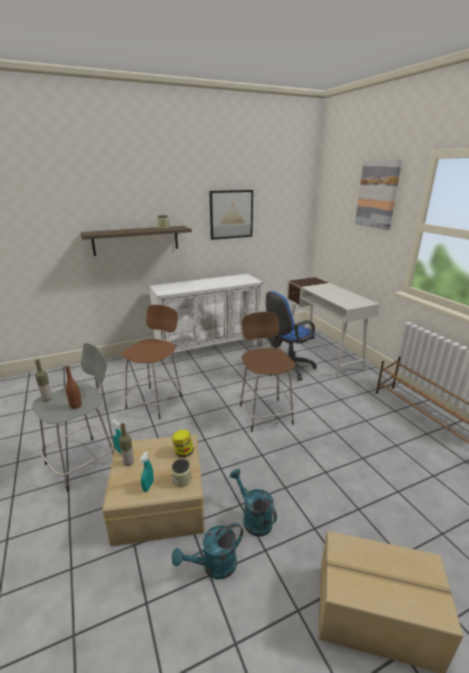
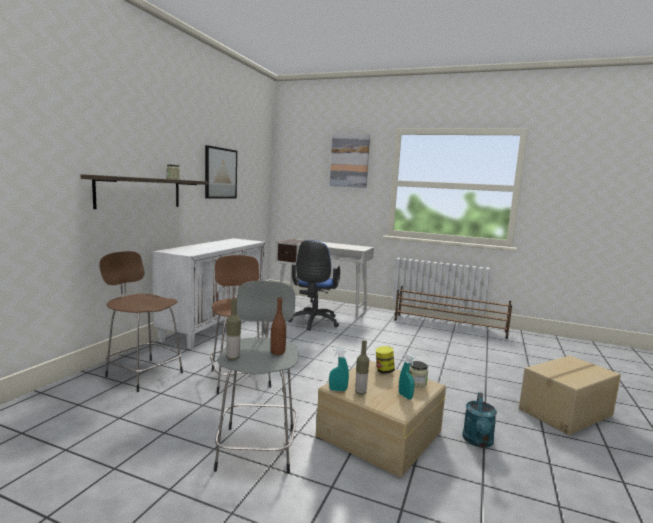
camera: 45 degrees left, 15 degrees down
(253, 518) = (451, 408): turquoise watering can -> none
(265, 413) = (350, 352): brown stool -> brown stool (143, 374)

